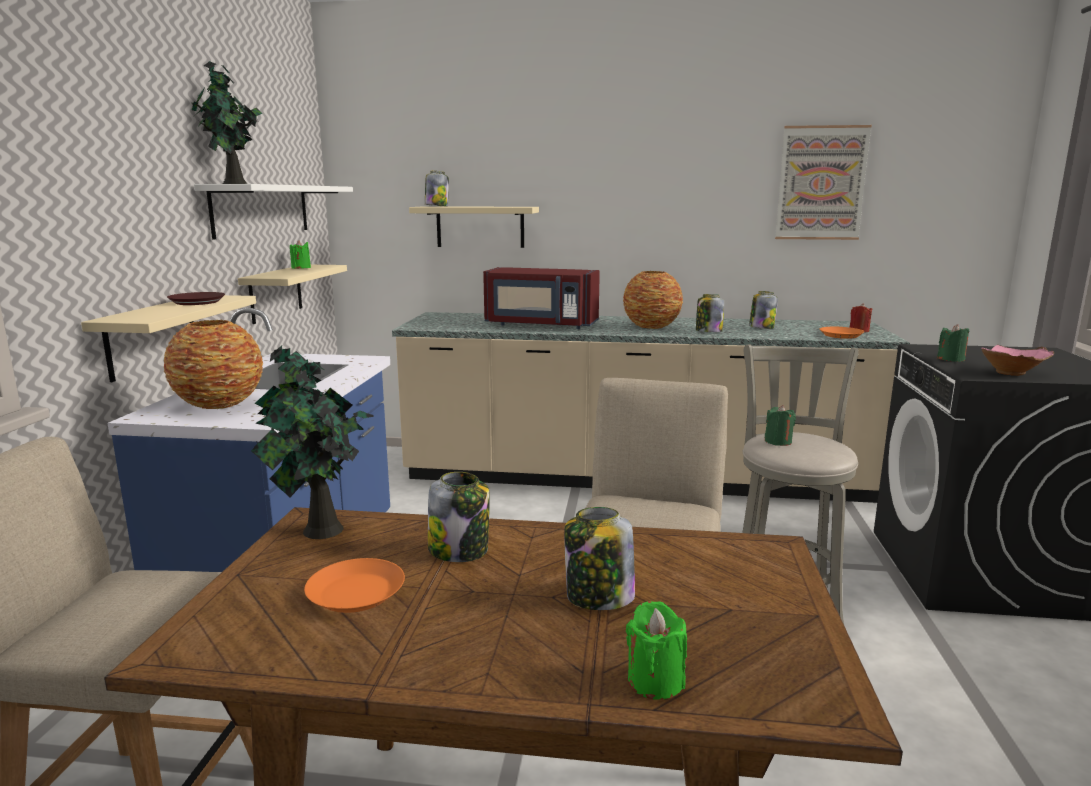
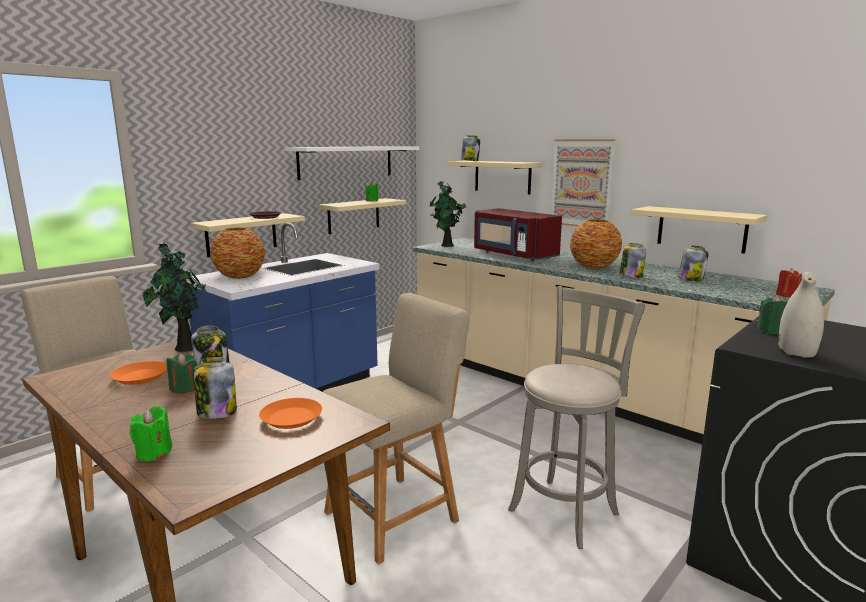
camera: 35 degrees right, 0 degrees up
(234, 183) = (310, 146): potted plant -> potted plant (446, 245)
(740, 274) = (701, 229): none -> beige shelf
(778, 442) = (556, 370): green candle -> green candle (184, 388)
(821, 183) = (788, 145): picture -> picture (581, 183)
(841, 335) = (751, 296): orange plate -> orange plate (292, 418)
(1012, 373) = (796, 353): pink bowl -> white vase

